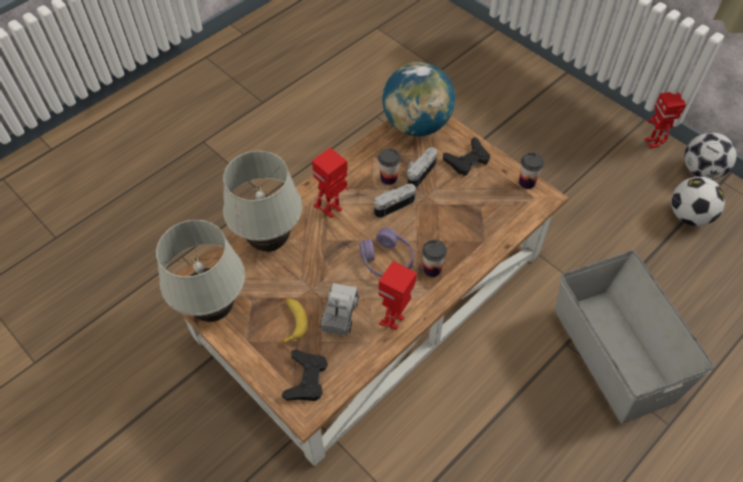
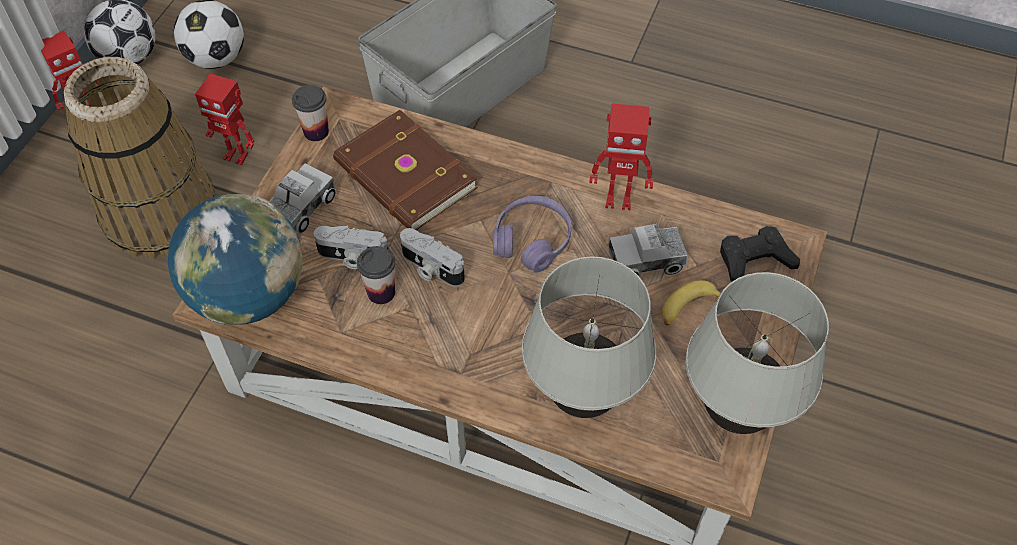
camera: 115 degrees left, 0 degrees up
(333, 210) = (480, 340): toy robot -> toy robot (237, 155)
(432, 269) = (518, 188): cup -> none
(467, 160) = (301, 208): black game controller -> toy truck
(469, 214) = (404, 177): none -> brown book
(555, 160) = (160, 213): none -> basket

